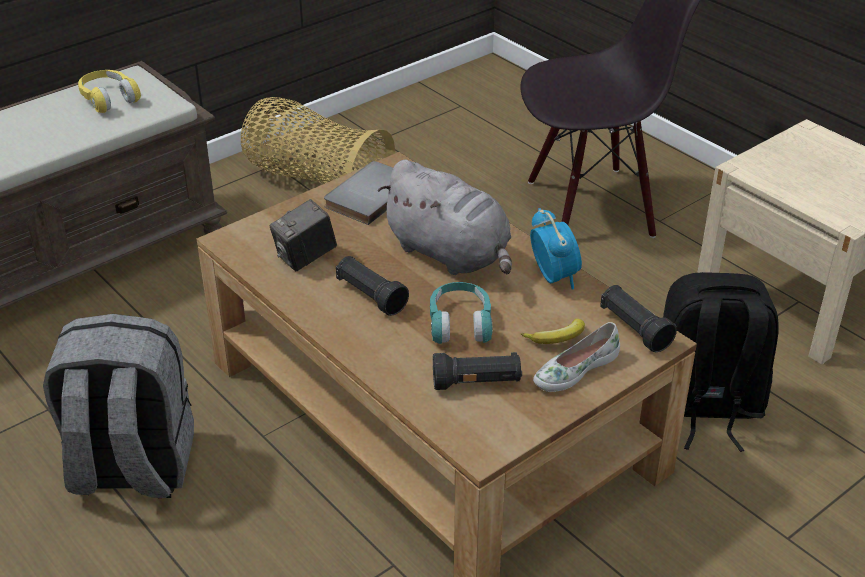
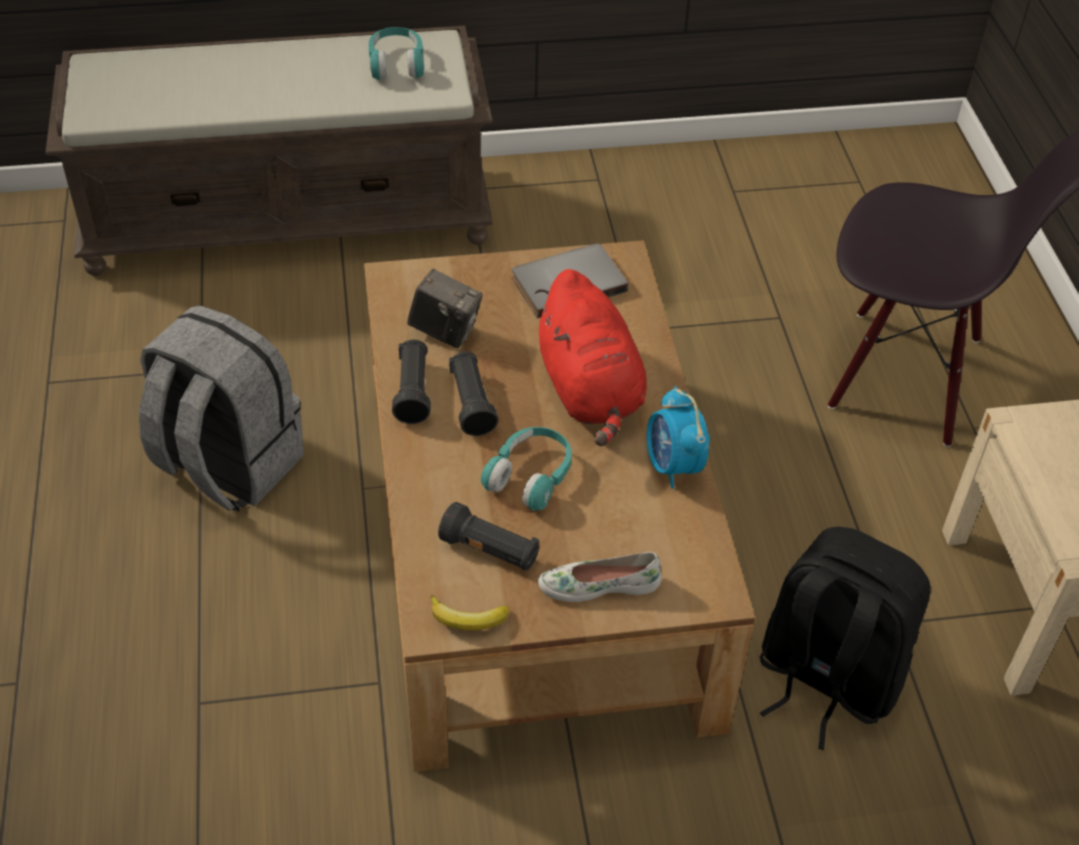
camera: 30 degrees right, 10 degrees up
(109, 99) = (396, 64): yellow headphones -> turquoise headphones
(305, 258) = (445, 331): camera -> camera turned 150 degrees counterclockwise
(316, 180) = (626, 217): basket -> none
(451, 254) = (590, 391): grey plush toy -> red plush toy
(553, 276) = (673, 466): alarm clock -> alarm clock turned 150 degrees clockwise
(557, 338) = (612, 540): banana -> banana (467, 619)
(634, 329) = (702, 568): black flashlight -> black flashlight (413, 391)

